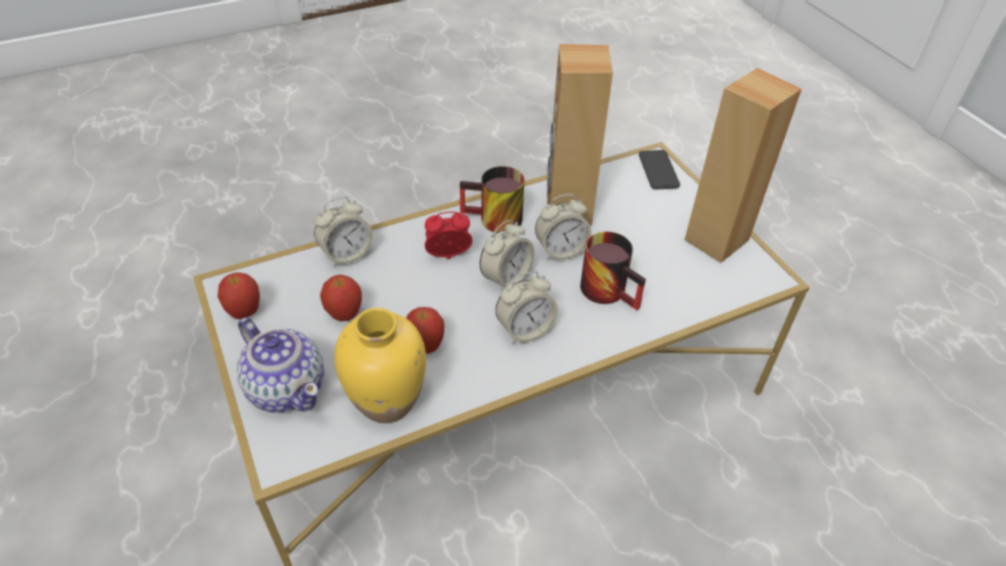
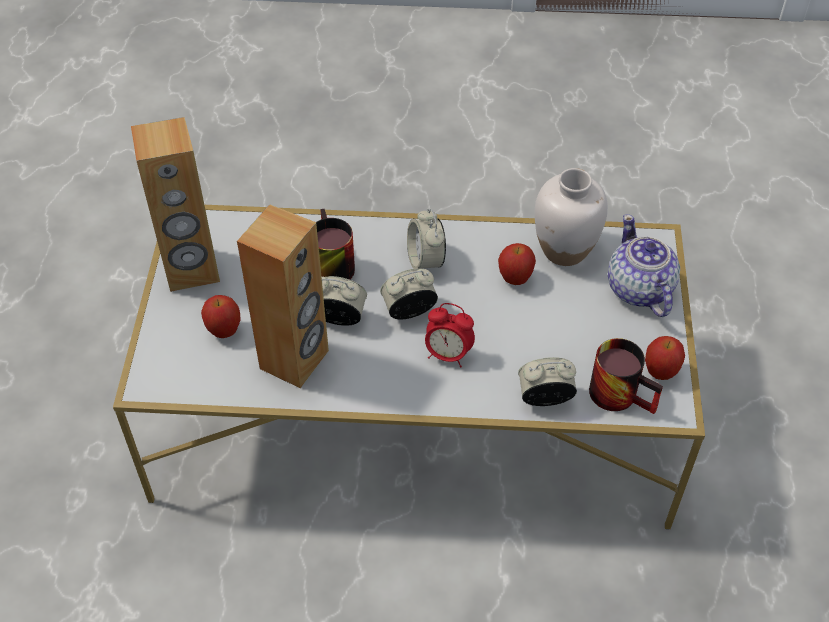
camera: 150 degrees left, 5 degrees up
(345, 315) = (570, 334): apple -> apple (224, 331)
(387, 401) = (564, 250): yellow vase -> white vase
(493, 221) = (379, 377): mug -> mug (622, 393)
(525, 330) = (425, 261): alarm clock -> alarm clock turned 105 degrees counterclockwise
(658, 170) = (159, 368): phone -> none

